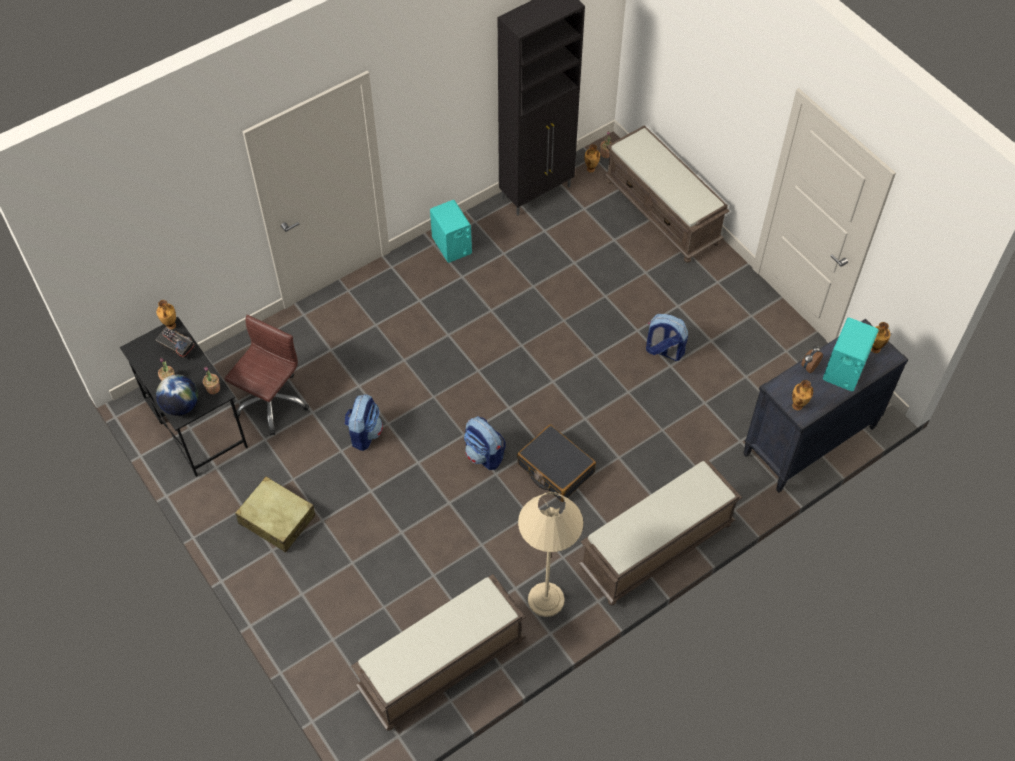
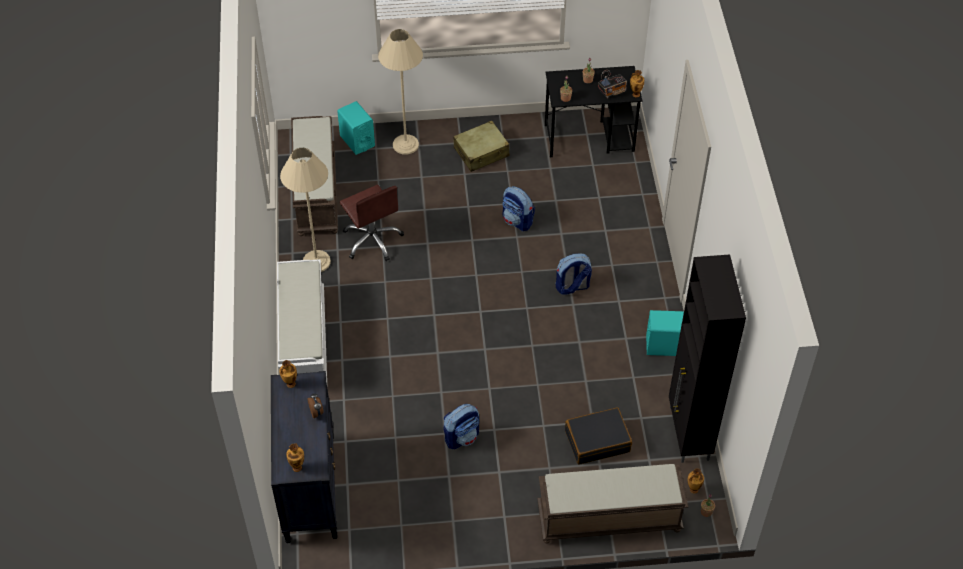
camera: 120 degrees right, 5 degrees down
(181, 405) = (563, 79): globe -> none
(271, 402) = (579, 181): brown office chair -> brown office chair (372, 240)
(308, 609) = (405, 144): none -> beige floor lamp
(484, 455) = (450, 279): backpack -> backpack (572, 287)
(555, 469) = (409, 314): black suitcase -> black suitcase (597, 441)
(656, 548) = (303, 340): brown bench -> white bench
(844, 370) = (295, 434): turquoise speaker -> turquoise speaker (357, 141)

